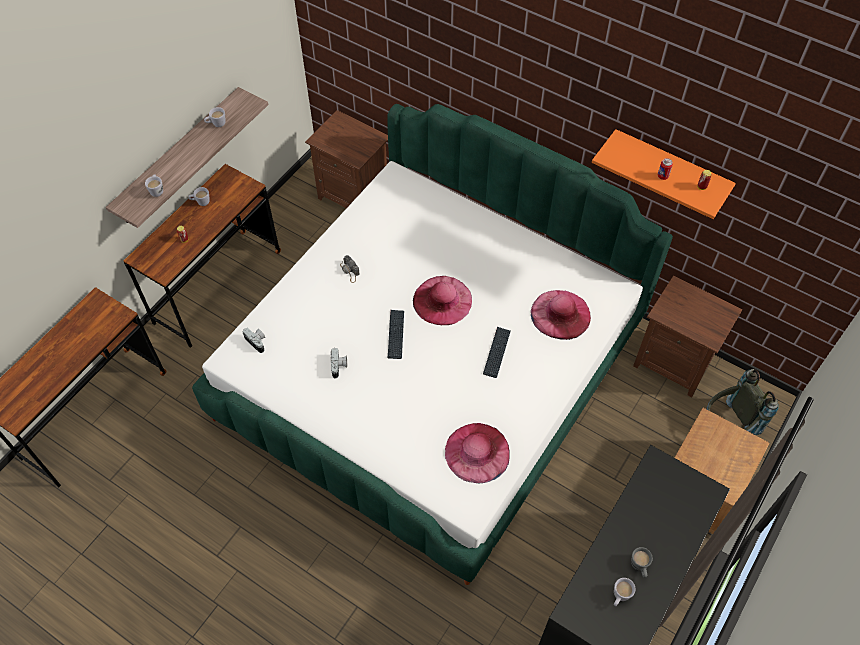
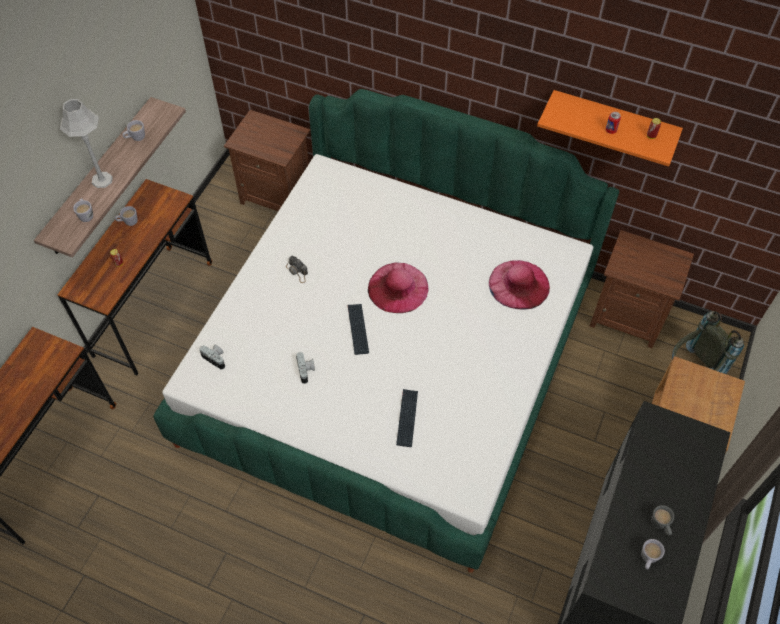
camera: 10 degrees left, 0 degrees up
(178, 159) = (102, 180): none -> grey table lamp
(477, 452) = (465, 436): pink hat -> none
(496, 352) = (463, 332): keyboard -> keyboard (407, 418)

